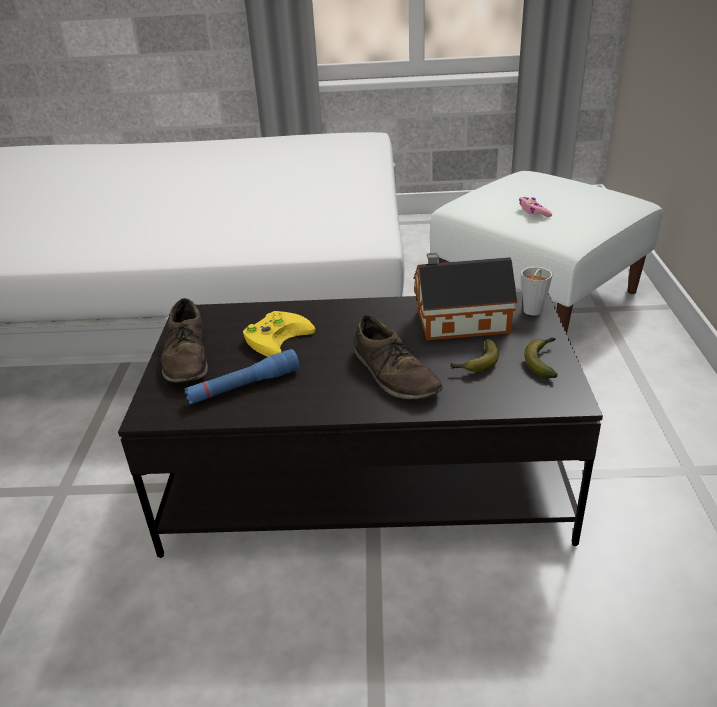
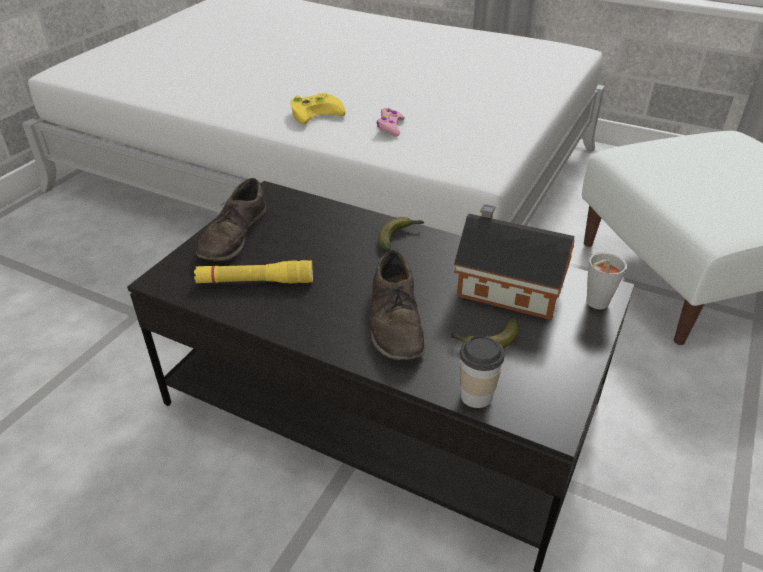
camera: 25 degrees right, 5 degrees up
(244, 386) = (255, 282): blue flashlight -> yellow flashlight
(277, 336) = (323, 241): yellow game controller -> yellow game controller (316, 111)
(502, 402) = (476, 396): none -> cup
(533, 211) = (703, 184): pink game controller -> pink game controller (390, 127)
(543, 361) = (559, 366): banana -> banana (399, 237)

